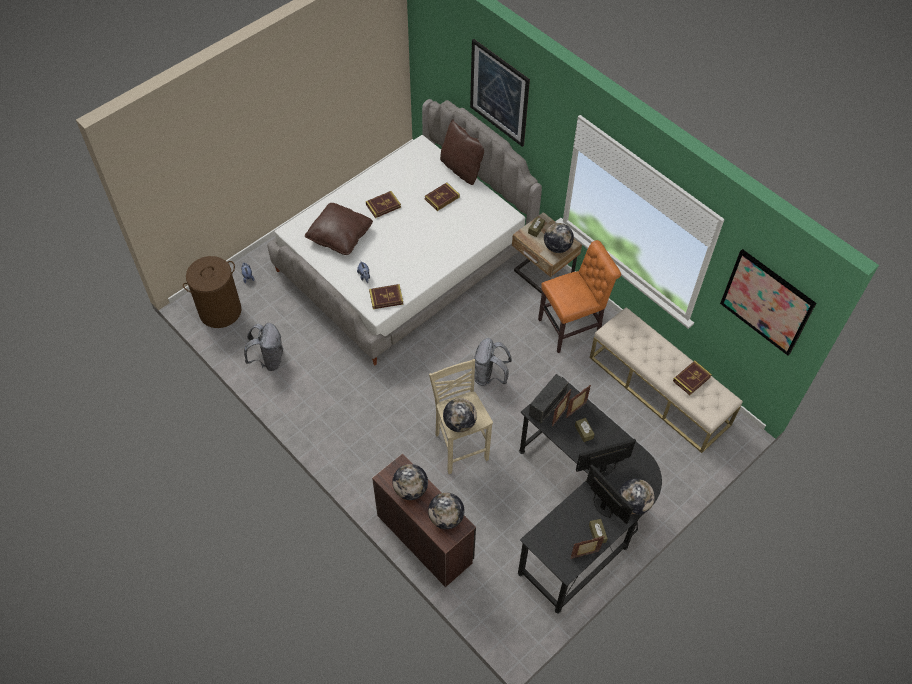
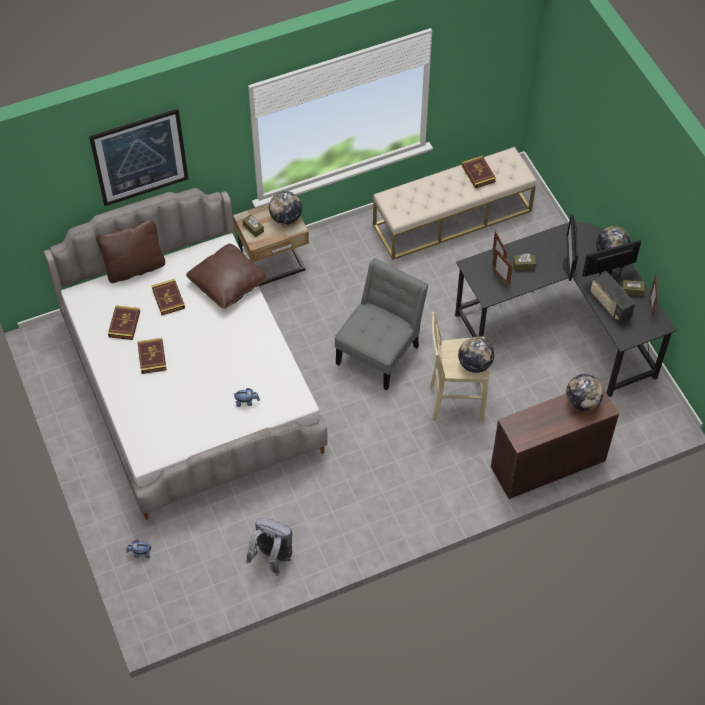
camera: 70 degrees left, 0 degrees up
(220, 311) = (179, 594): brown laundry basket -> none
(339, 235) = (175, 411): brown pillow -> brown pillow (228, 283)
(386, 298) = (285, 389): book -> book (124, 324)
(410, 489) = (542, 423): globe -> none
(489, 376) = (380, 351): grey backpack -> grey chair
(547, 405) = (483, 284): radio -> radio (610, 306)
(572, 327) = (349, 261): orange chair -> none
(767, 302) = (493, 52): picture -> none

